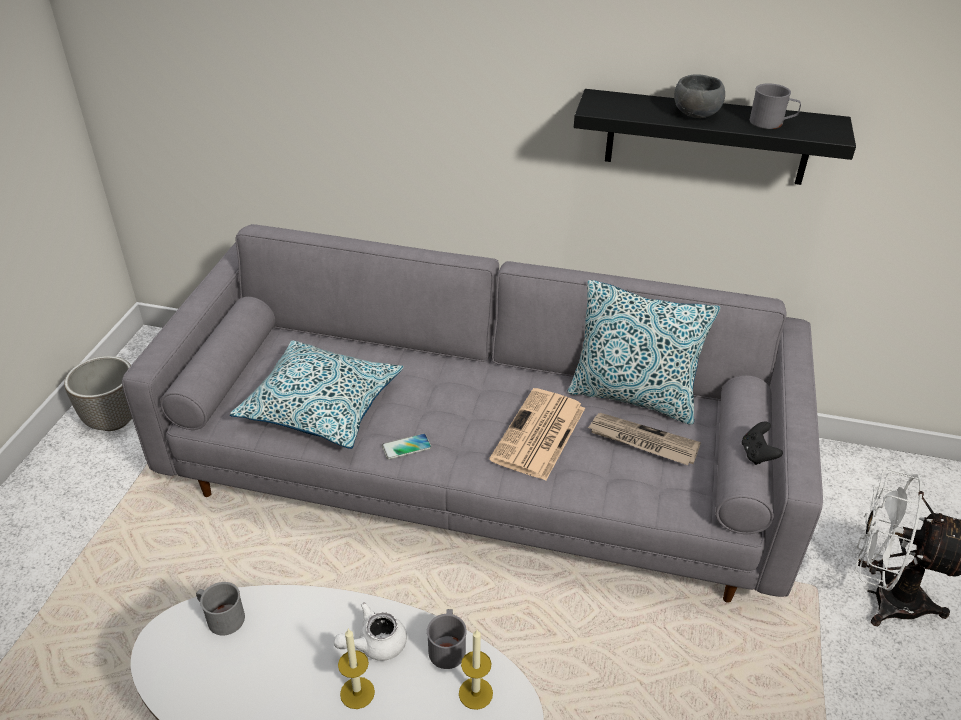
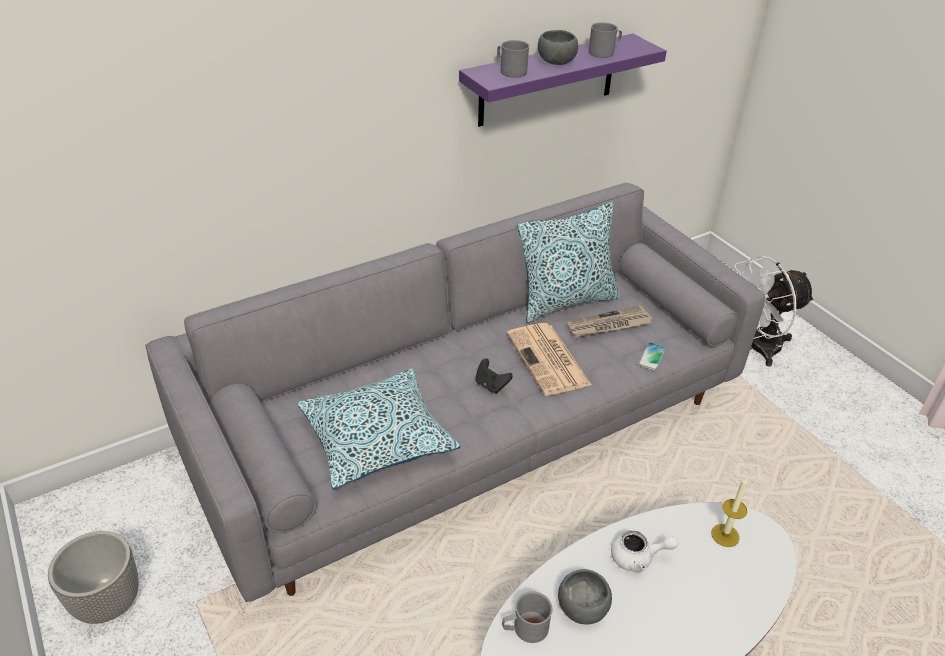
camera: 45 degrees left, 0 degrees up
(280, 640) = (582, 607): none -> grey bowl
(357, 693) = (670, 593): candle -> none
(374, 644) = (638, 558): white teapot -> white teapot turned 105 degrees counterclockwise
(406, 447) = (480, 424): phone -> phone (651, 357)
(447, 646) = (676, 523): grey mug -> grey mug (510, 70)
(707, 137) = (547, 80): black shelf -> purple shelf
(757, 454) = (700, 287): black game controller -> black game controller (491, 385)

